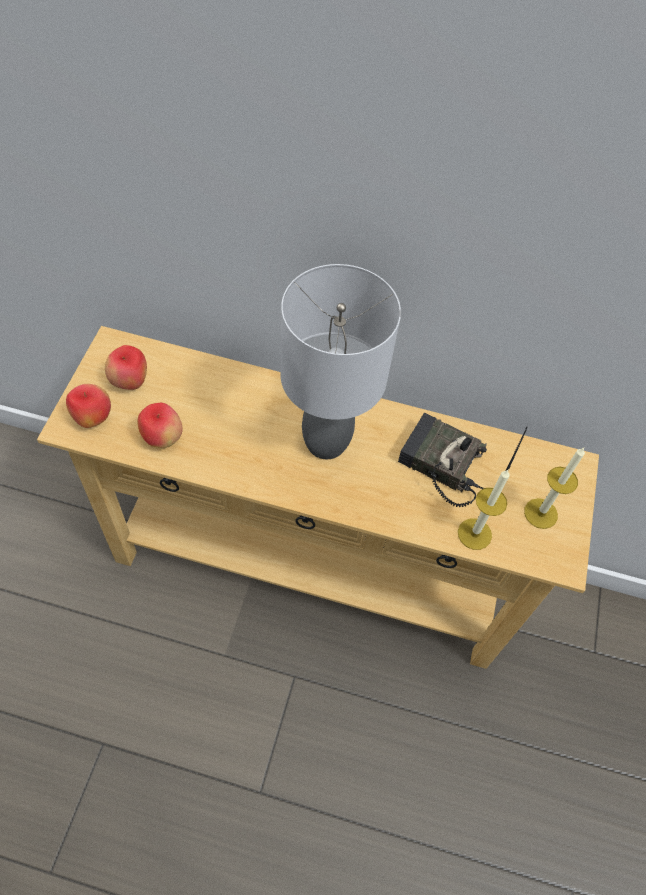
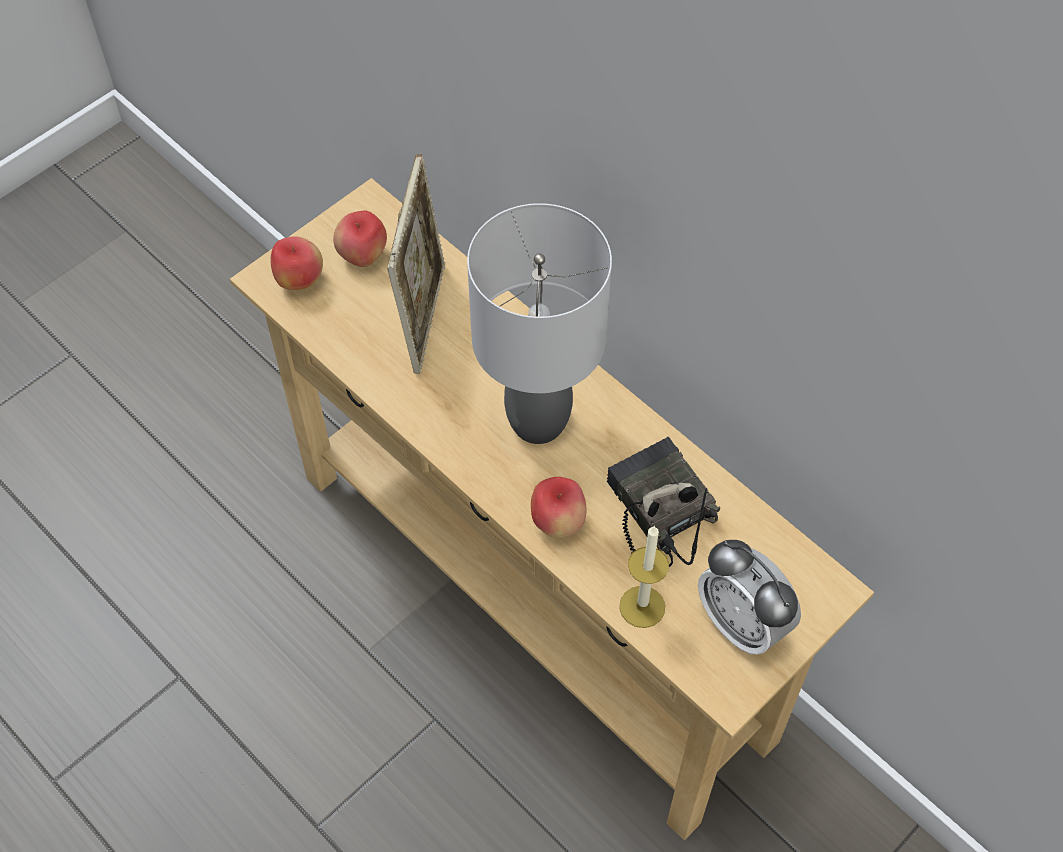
camera: 35 degrees right, 0 degrees up
(163, 438) = (359, 335): apple -> apple (558, 522)
(201, 405) = (423, 316): none -> picture frame
(540, 513) = (742, 623): candle -> alarm clock

